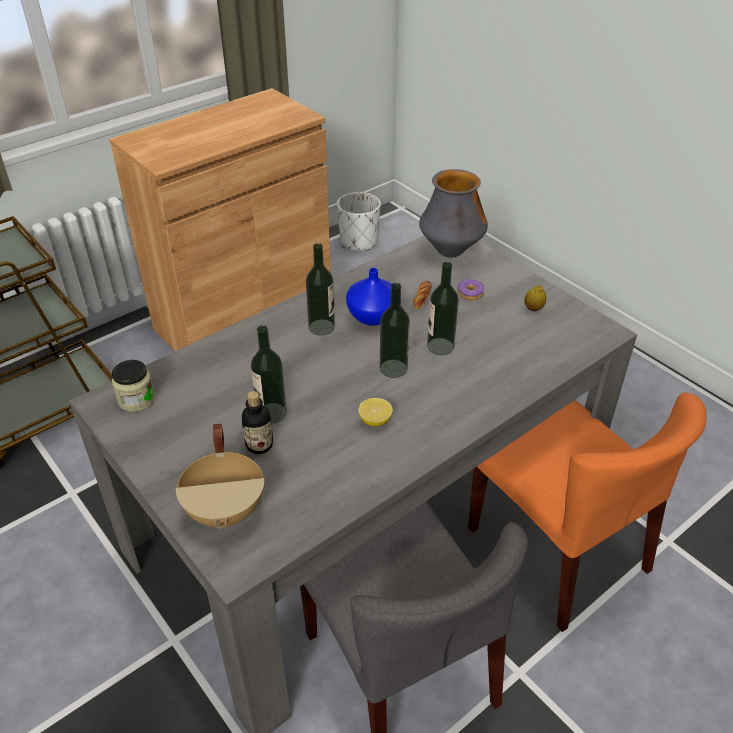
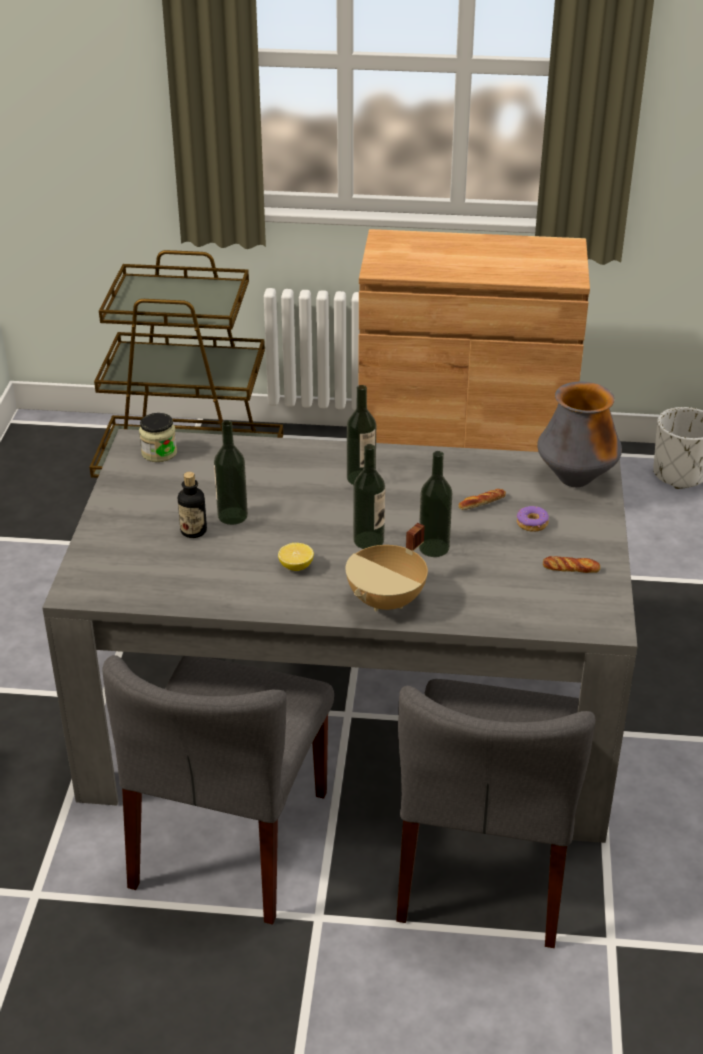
camera: 45 degrees right, 5 degrees down
(227, 510) = (116, 556): beige cooking pot -> beige cooking pot (387, 601)
(374, 317) = (416, 494): blue vase -> none
(533, 308) = (571, 568): lemon -> bread
(558, 550) = (487, 865): orange chair -> grey chair

